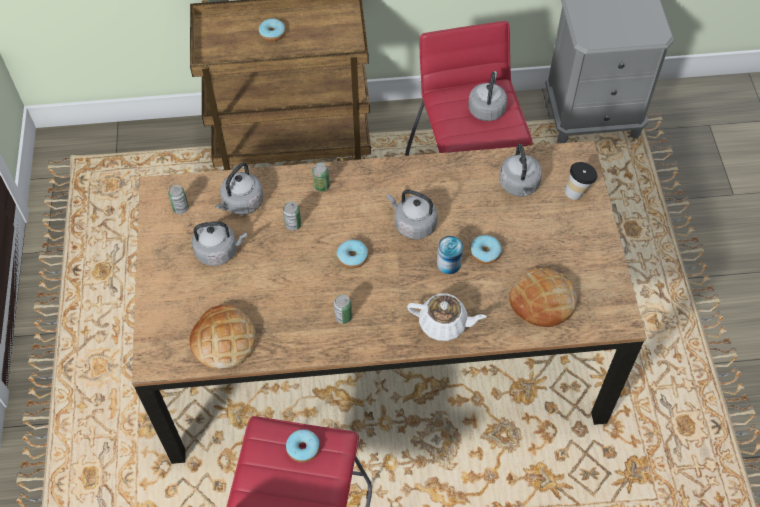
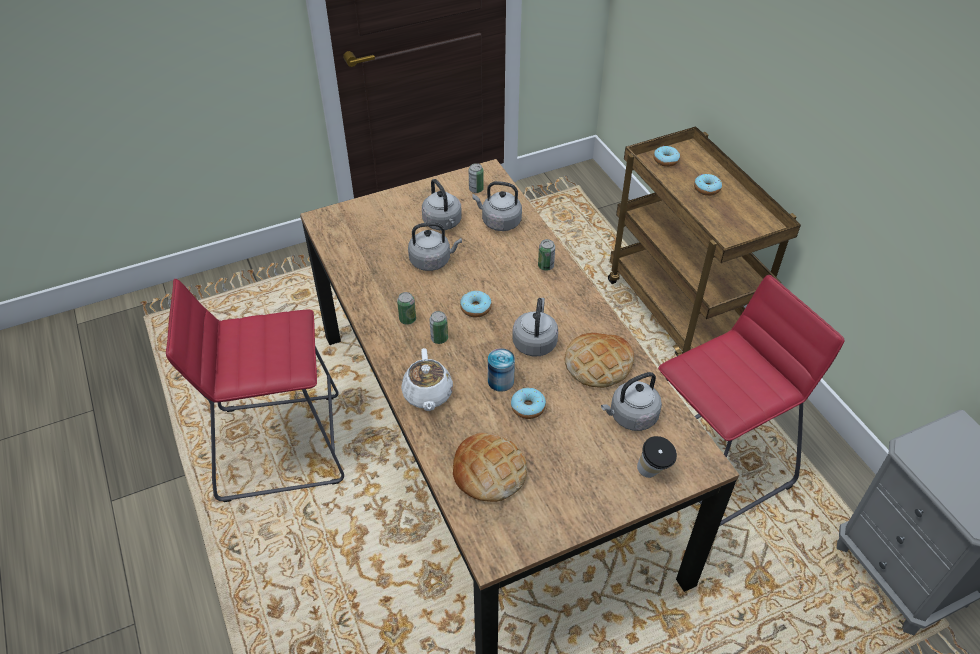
camera: 70 degrees right, 10 degrees down
(223, 340) = (355, 251): bread -> bread (598, 363)
(293, 224) = (493, 259): can -> can (439, 338)
(303, 448) = (286, 348): donut -> donut (665, 160)
(487, 108) = (744, 384): grey kettle -> grey kettle (432, 261)

